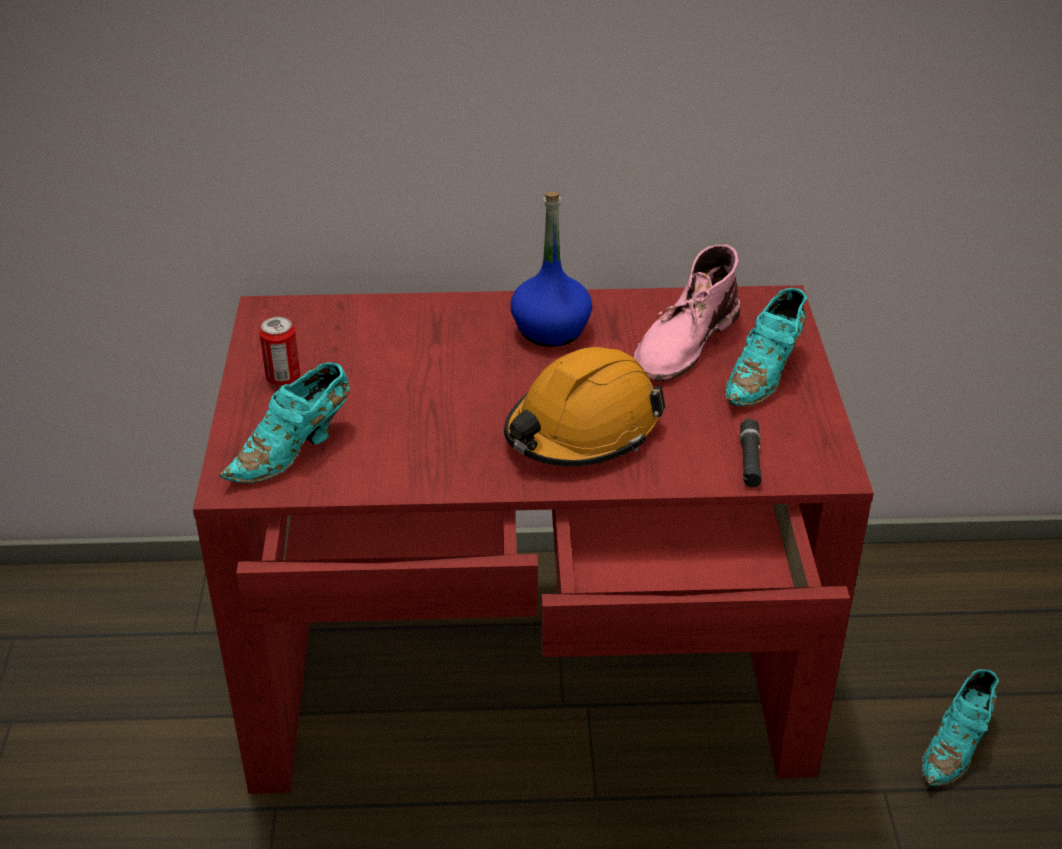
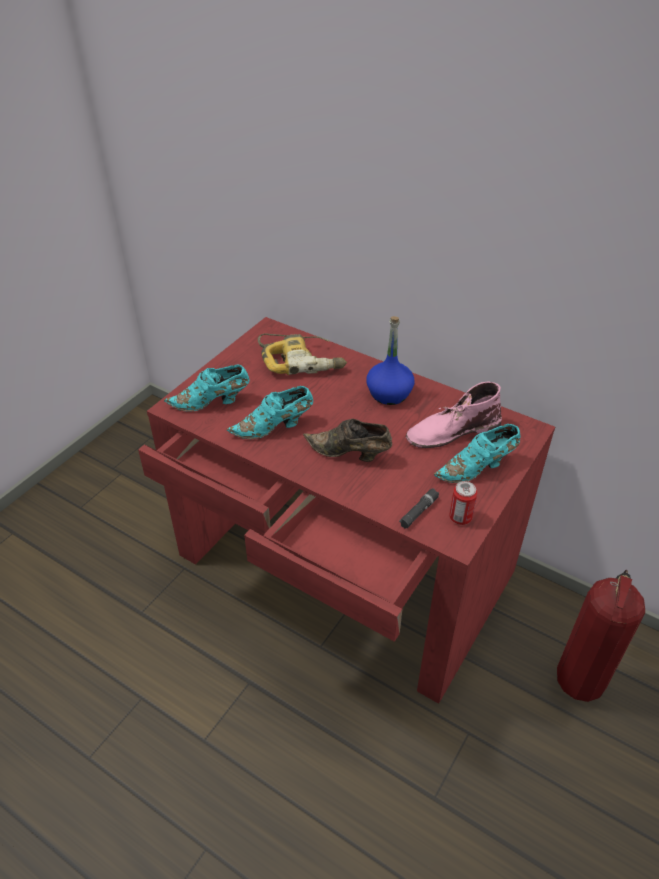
camera: 35 degrees right, 5 degrees up
(283, 378) = (243, 365): can -> can (460, 517)
(371, 336) = (301, 360): none -> power drill
(582, 430) = (349, 454): orange hard hat -> brown shoe
(950, 645) = (578, 678): none -> fire extinguisher
(957, 746) = (531, 735): turquoise shoe -> turquoise shoe (274, 427)

